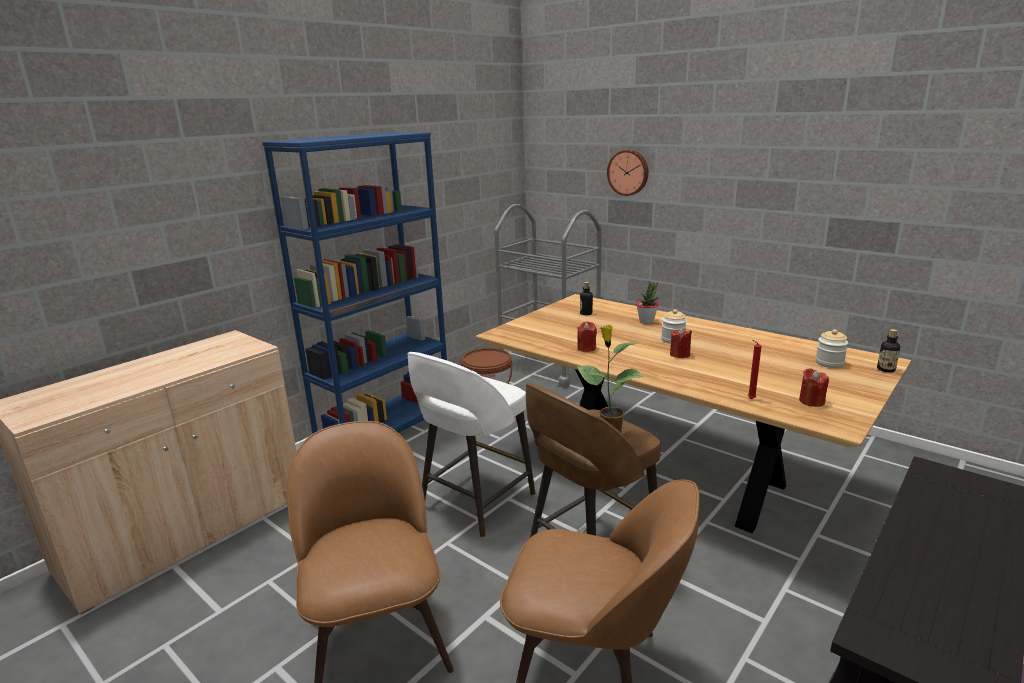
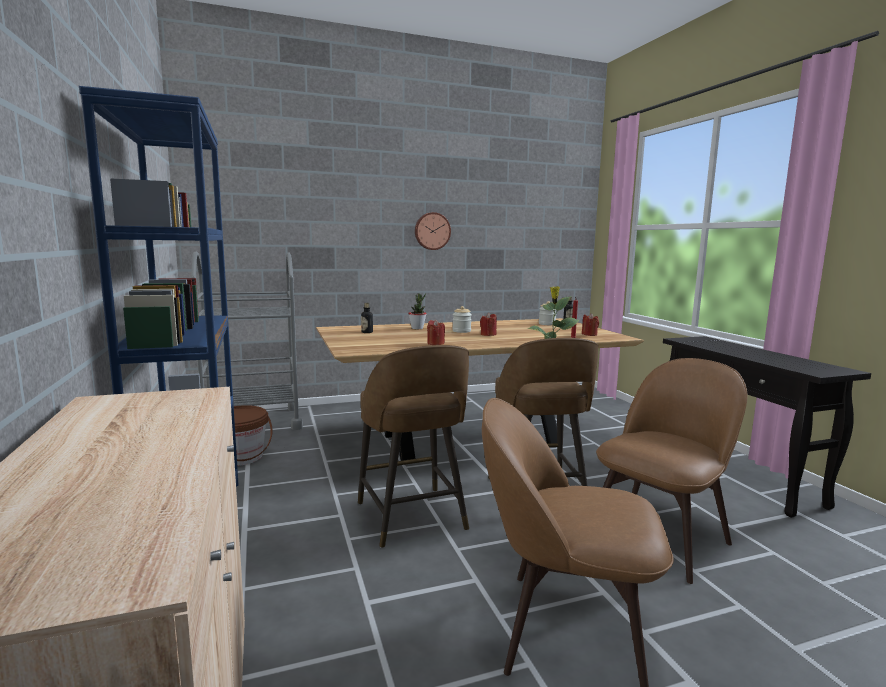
camera: 60 degrees left, 10 degrees down
(475, 502) = (412, 517): white stool -> brown stool
(628, 172) = (309, 221): wall clock -> wall clock (432, 231)

